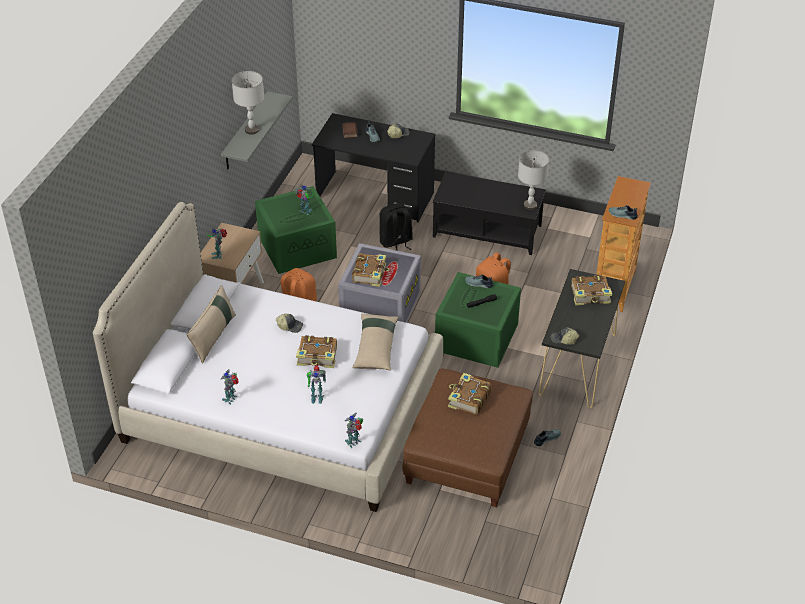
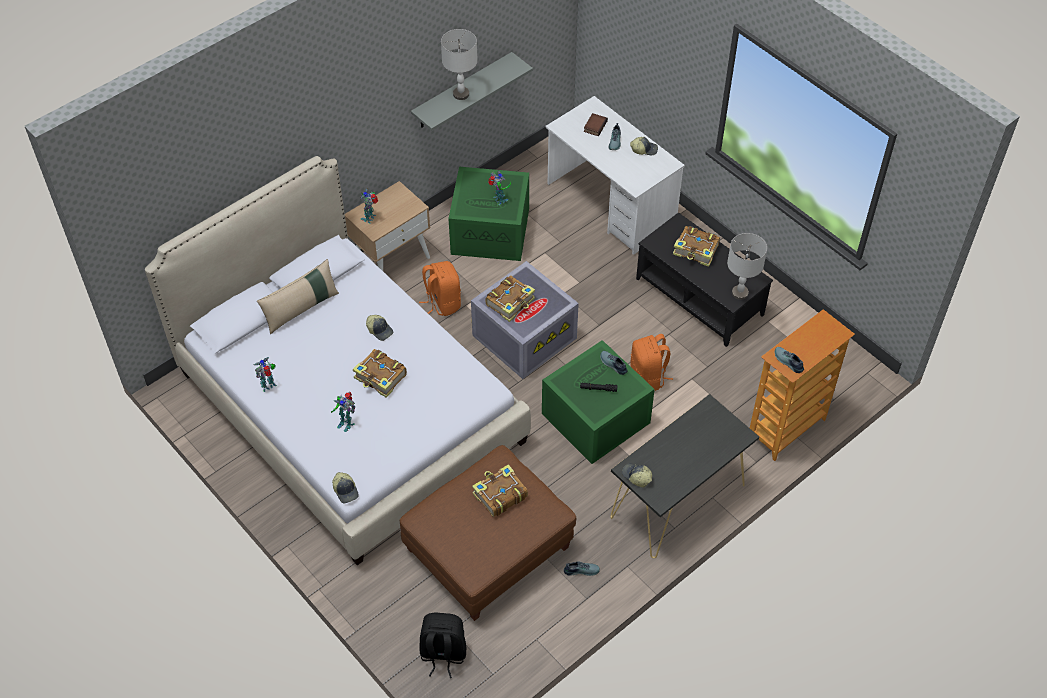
camera: 30 degrees right, 10 degrees up
(354, 442) = (346, 490): toy robot -> cap
(375, 197) = (610, 205): black desk -> white desk
(376, 347) = (444, 393): beige pillow -> none
(396, 242) = (593, 268): black backpack -> black backpack (442, 654)
(591, 295) = (707, 437): book -> book (696, 251)

